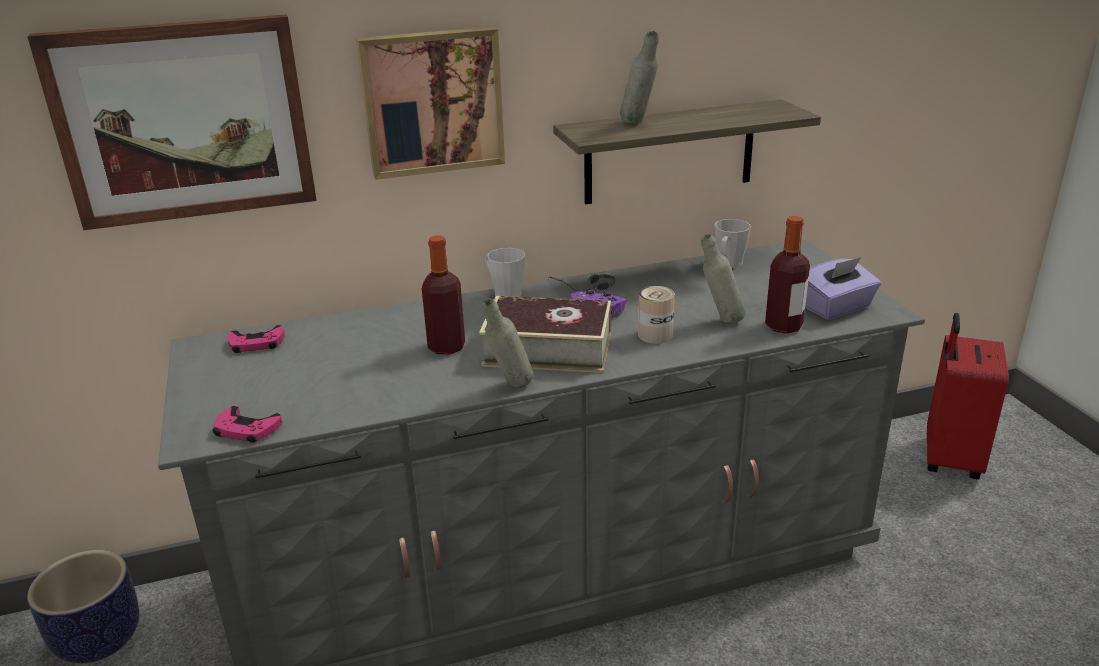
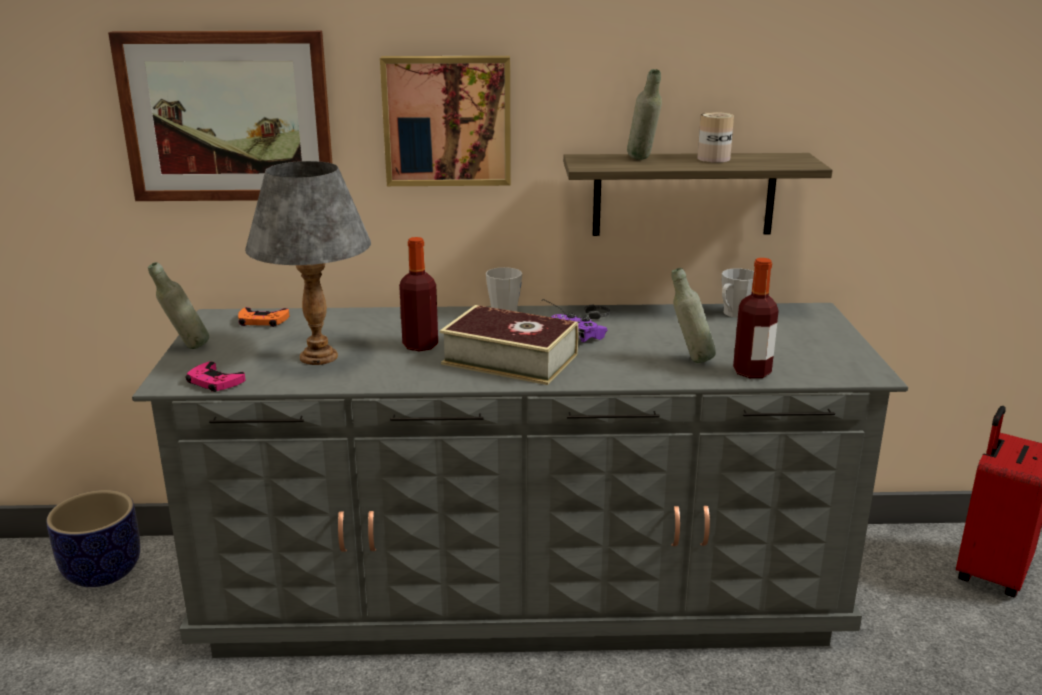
camera: 15 degrees right, 5 degrees down
(256, 344) = (262, 321): pink game controller -> orange game controller
(346, 379) = (319, 357): none -> grey table lamp
(510, 388) = (454, 385): grey bottle -> grey bottle (186, 349)
(655, 335) = (618, 362): can -> can (713, 158)
(836, 308) = (819, 364): purple tissue box -> none

